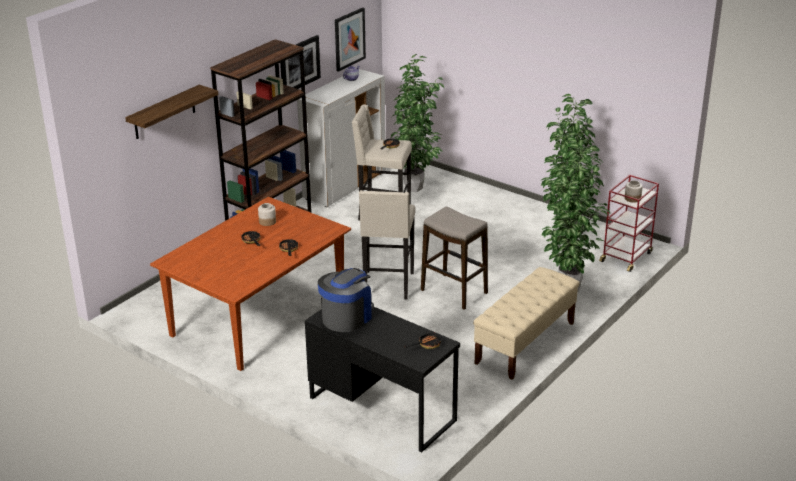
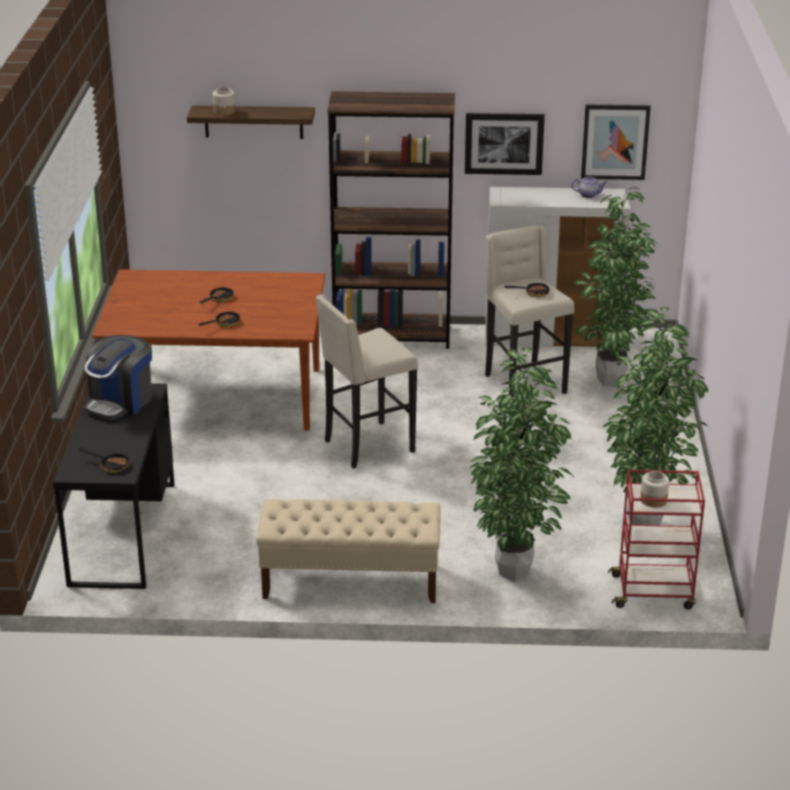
camera: 55 degrees right, 0 degrees up
(267, 222) = (268, 292): jar -> jar (224, 111)
(347, 317) = (120, 402): coffee machine -> coffee machine turned 120 degrees clockwise
(454, 292) = (406, 493): stool -> none

